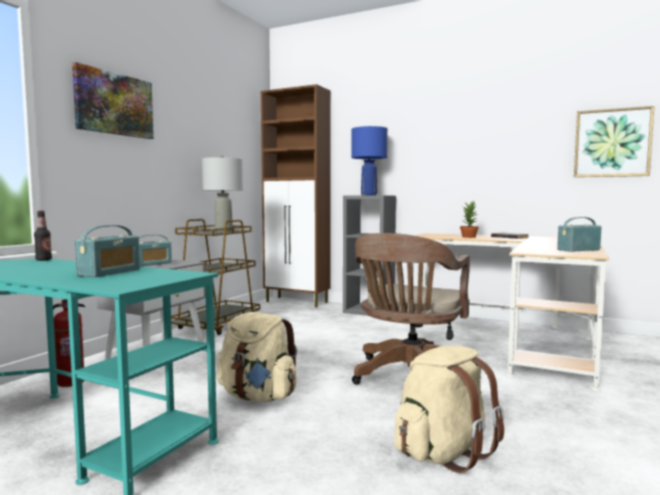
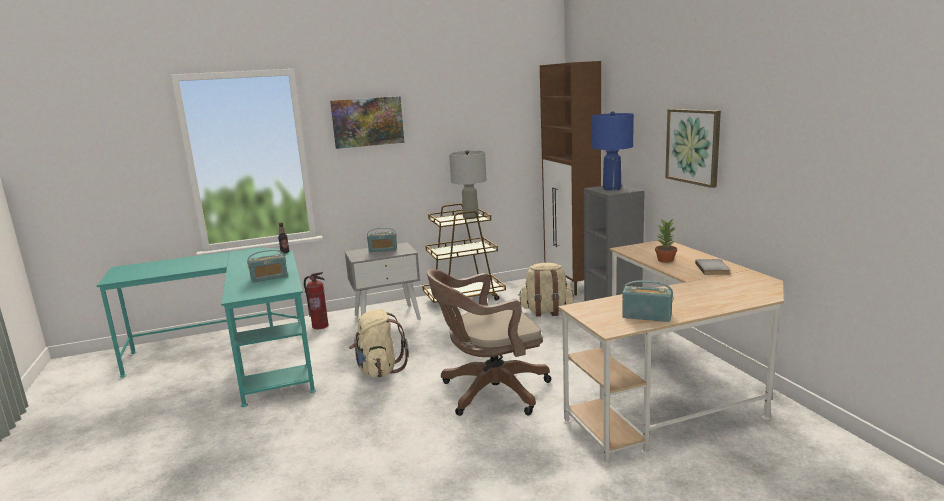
camera: 45 degrees right, 10 degrees up
(443, 453) = (391, 450): beige backpack -> beige backpack (546, 311)
(612, 143) = (846, 164): picture -> picture (693, 146)

